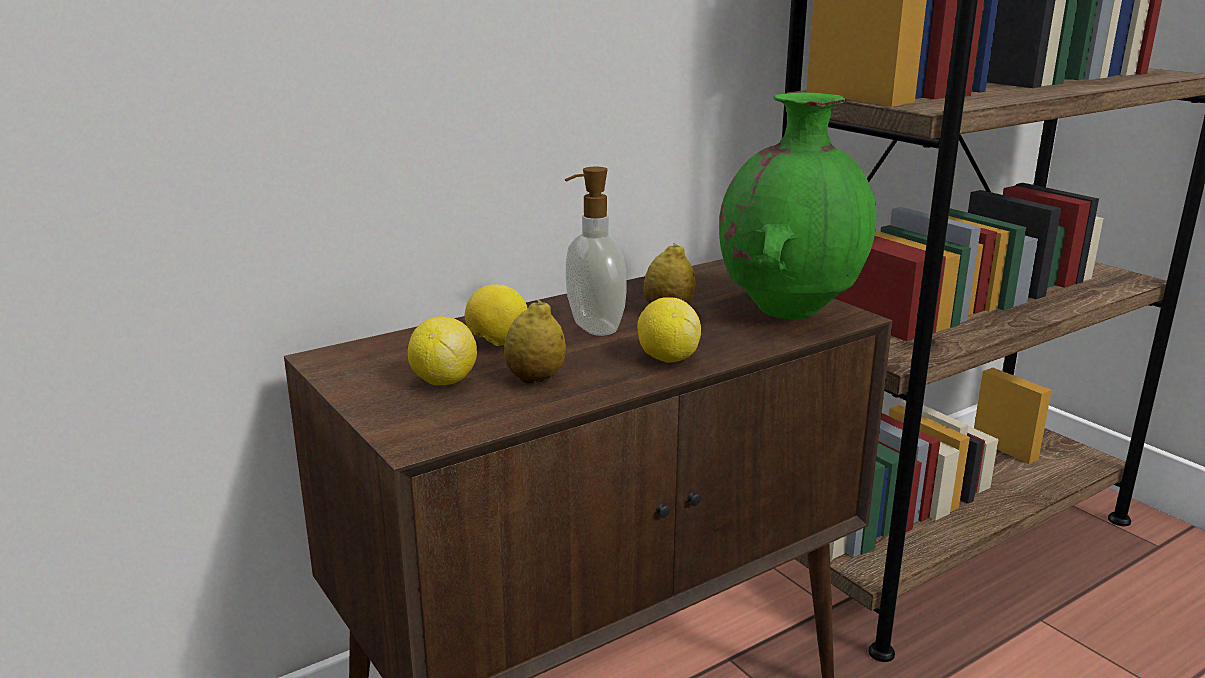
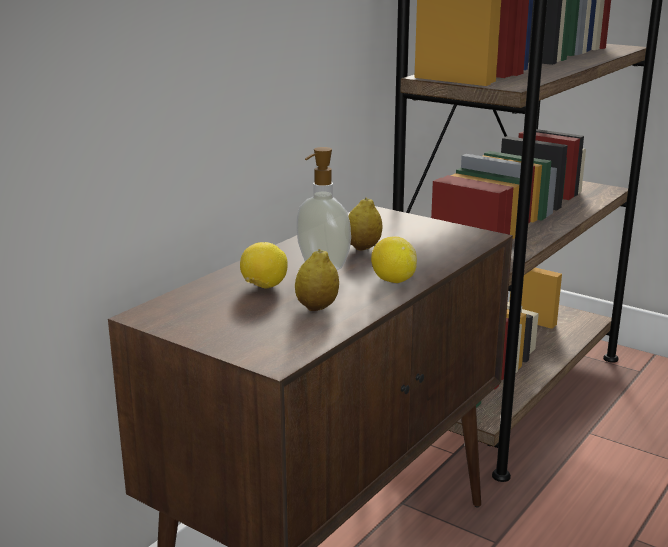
camera: 20 degrees left, 0 degrees up
(443, 381) = (252, 318): lemon -> none
(789, 310) = (443, 237): green vase -> none

